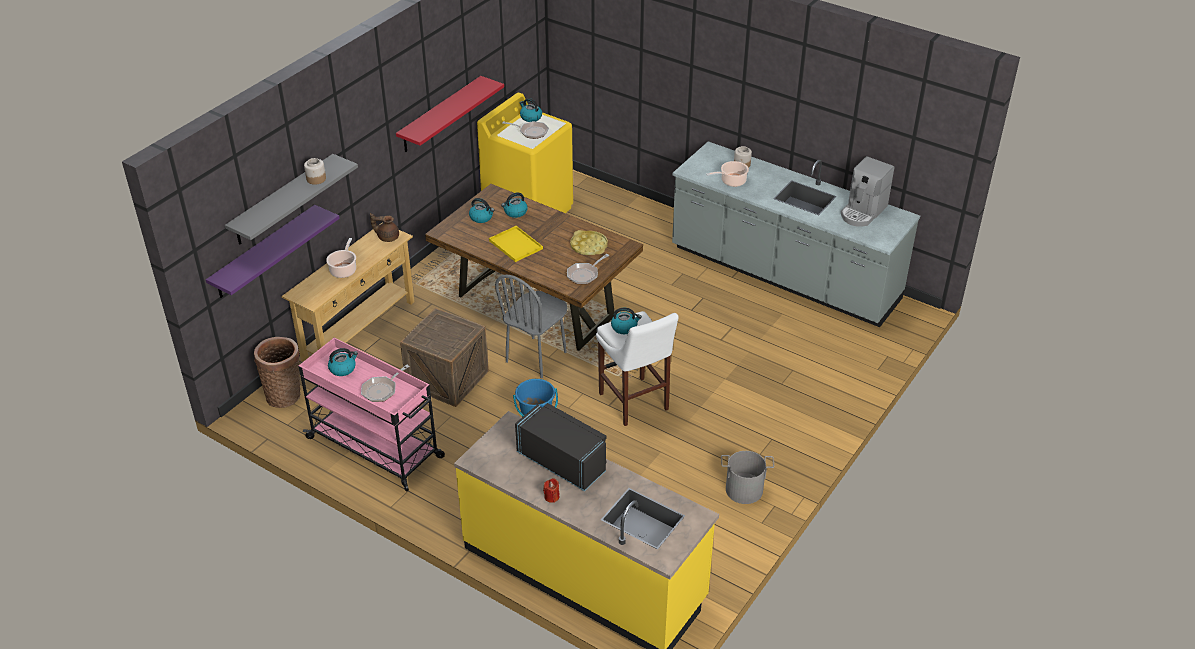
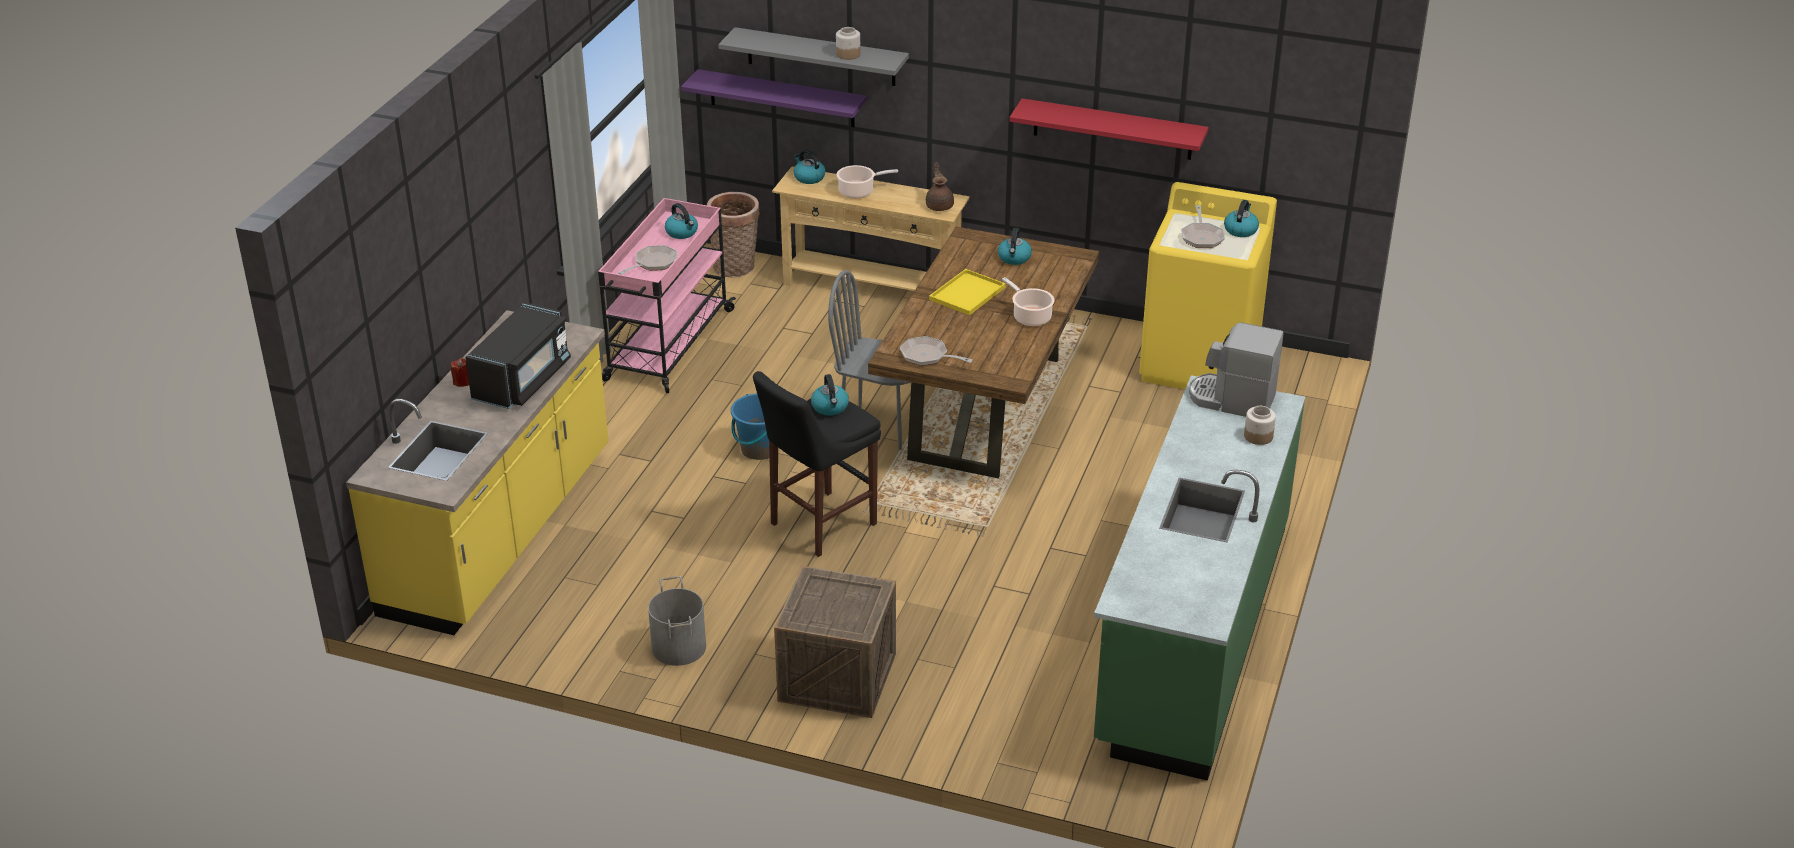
camera: 75 degrees right, 5 degrees down
(381, 390) = (653, 263): frying pan -> frying pan turned 105 degrees clockwise
(447, 379) = (808, 369): crate -> crate (837, 677)
(515, 212) = (1041, 280): kettle -> kettle (809, 178)
(588, 246) = (994, 349): yellow tray -> none
(635, 404) = (818, 525): white stool -> black stool
(731, 181) = (1201, 432): cooking pot -> cooking pot (1030, 317)
(784, 275) = (1192, 633): grey counter -> green counter
(863, 212) = (1196, 574): coffee machine -> coffee machine (1231, 400)

